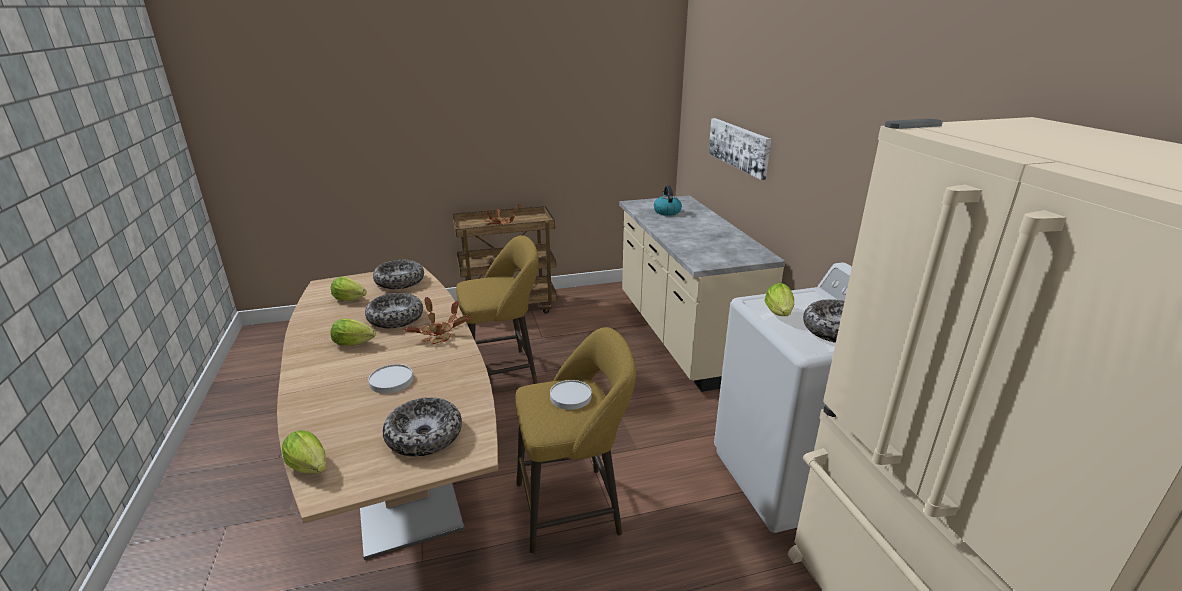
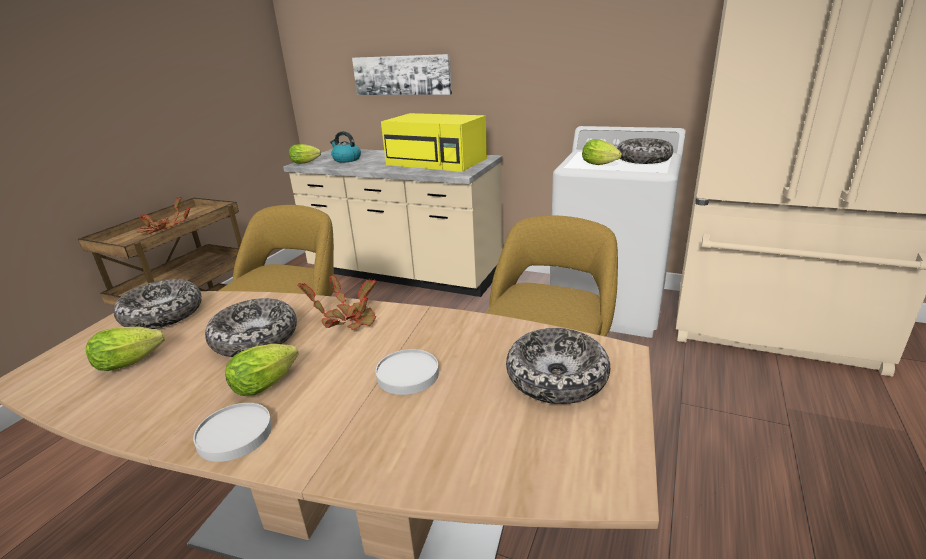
camera: 50 degrees left, 0 degrees up
(311, 468) = (546, 488): lettuce -> lettuce (307, 162)
(570, 397) = (541, 296): white plate -> white plate (234, 435)
(716, 244) = (437, 162): none -> yellow microwave

